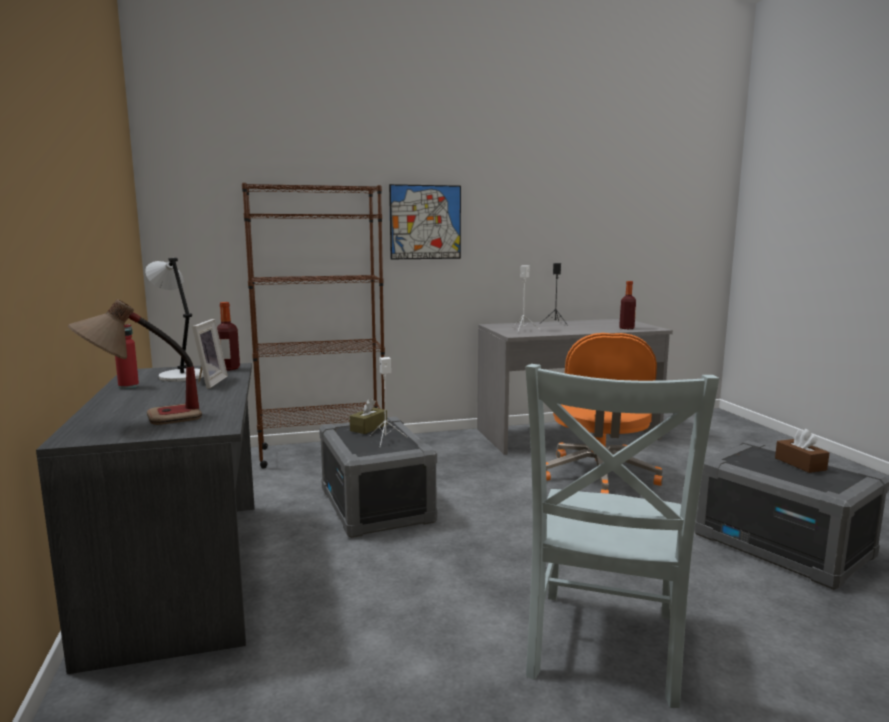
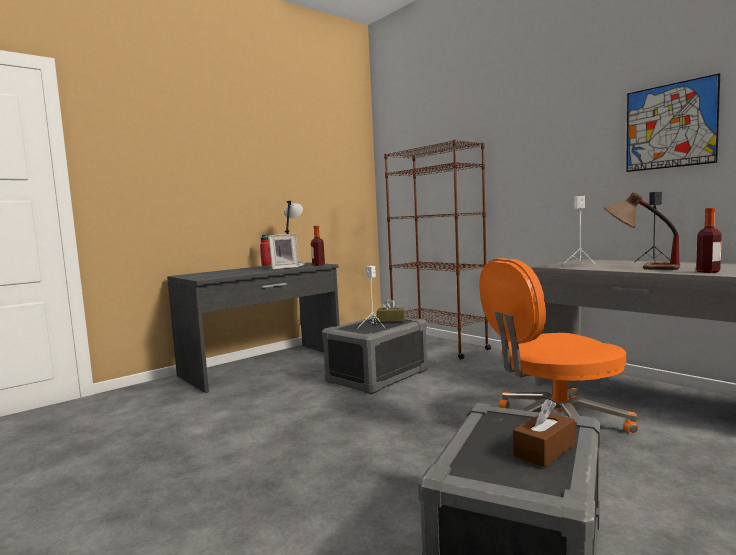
camera: 65 degrees right, 5 degrees down
(143, 421) = (209, 274): table lamp -> table lamp (640, 268)
(425, 222) = (529, 163): picture -> picture (670, 126)
(602, 649) = (236, 476): grey chair -> none

